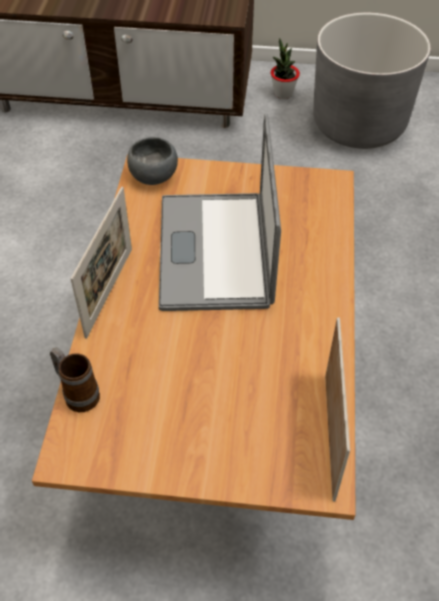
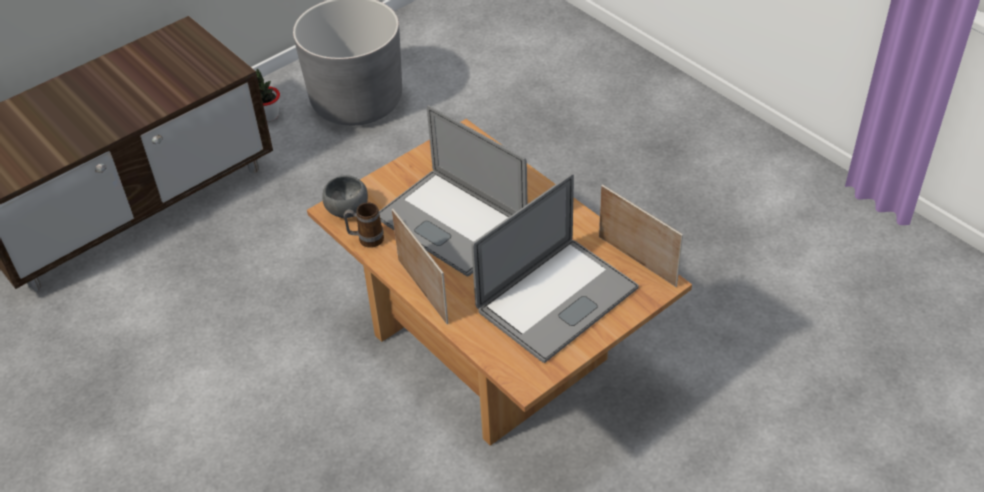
camera: 45 degrees left, 5 degrees down
(77, 393) = (486, 351): mug -> mug (366, 239)
(202, 402) = (557, 299): none -> laptop

